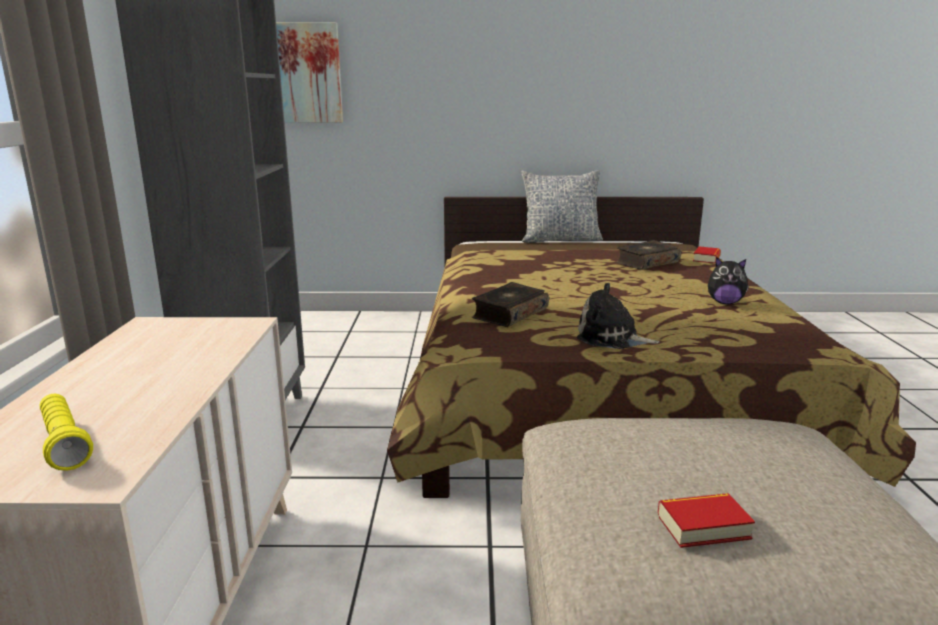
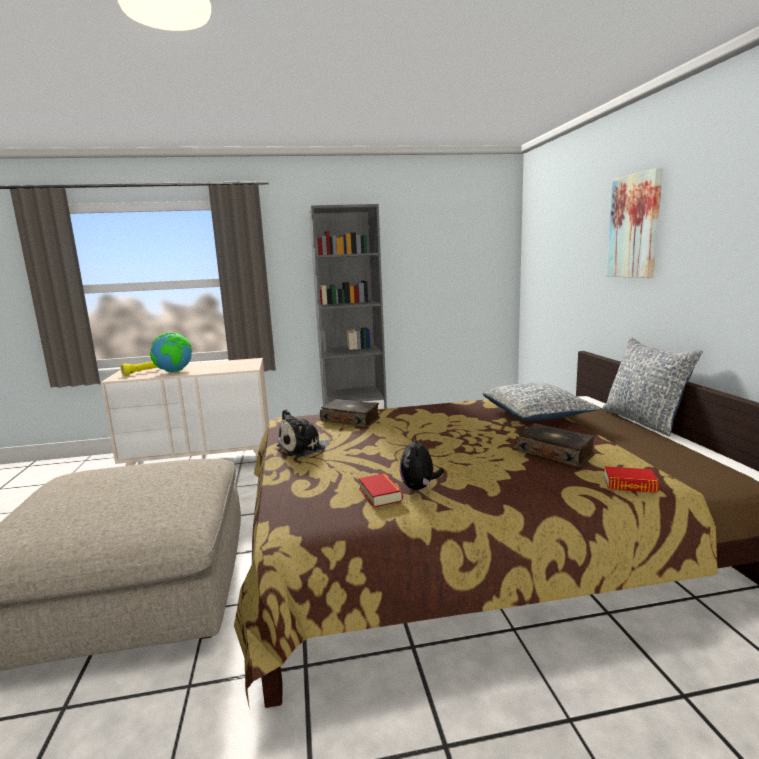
camera: 80 degrees right, 5 degrees down
(148, 396) = (174, 371): none -> globe
(309, 73) = (536, 243): picture -> picture (635, 226)
(539, 255) = (536, 414): none -> pillow
(611, 338) = (304, 447): plush toy -> plush toy turned 135 degrees counterclockwise
(703, 527) = (78, 485): book -> book (380, 495)

